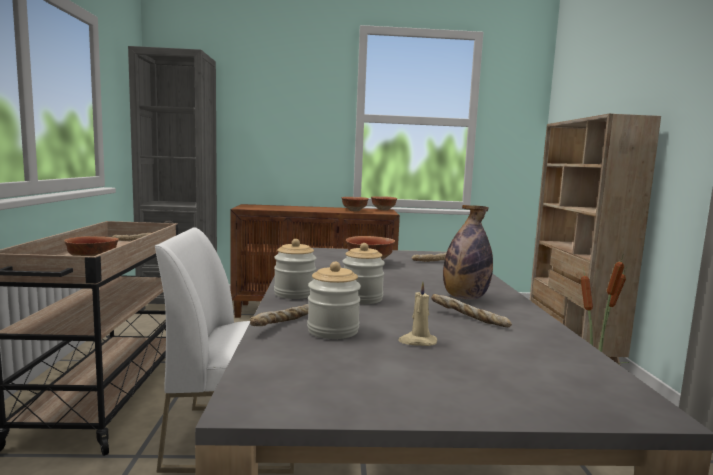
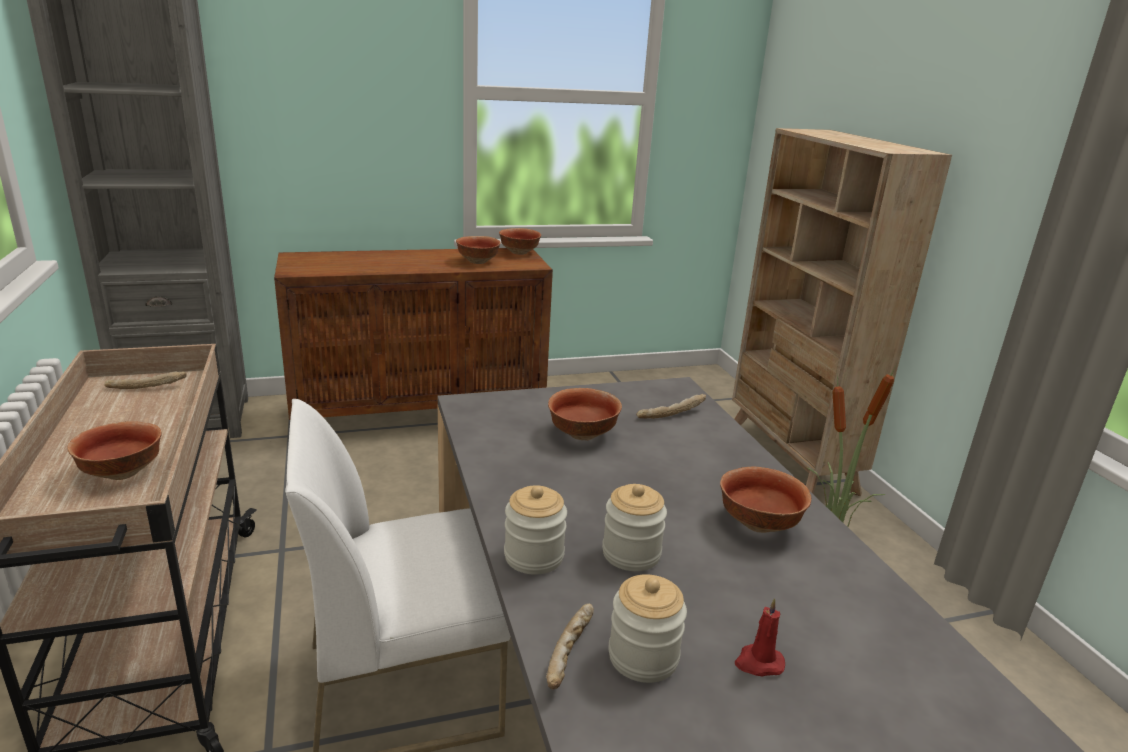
camera: 15 degrees left, 15 degrees up
(417, 341) = (758, 663): beige candle -> red candle
(465, 298) = (757, 524): bottle -> bowl
(468, 319) = (788, 586): bread -> none

